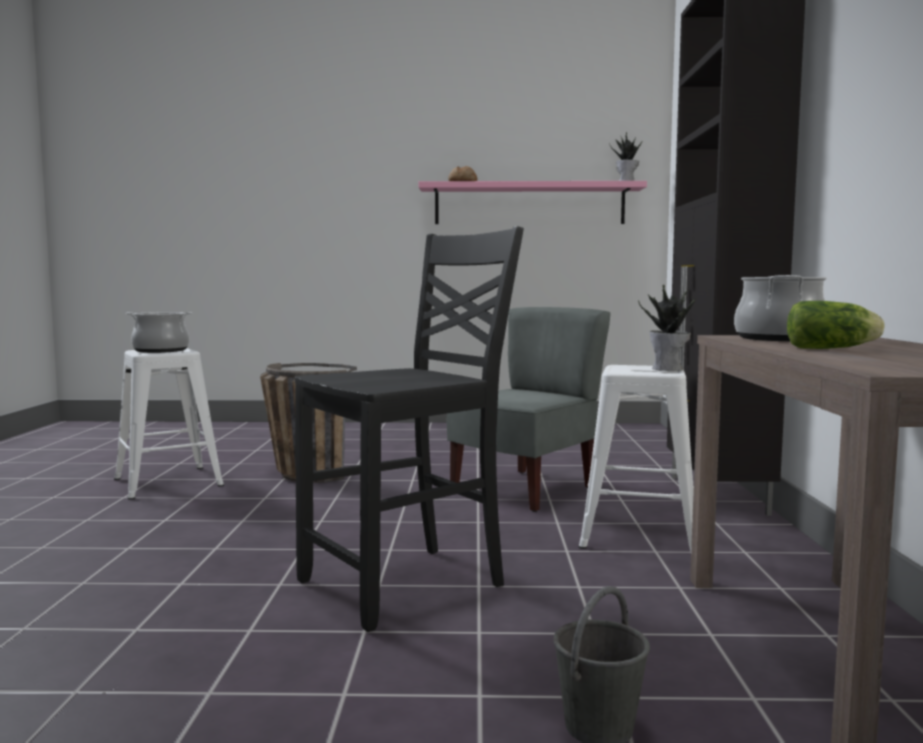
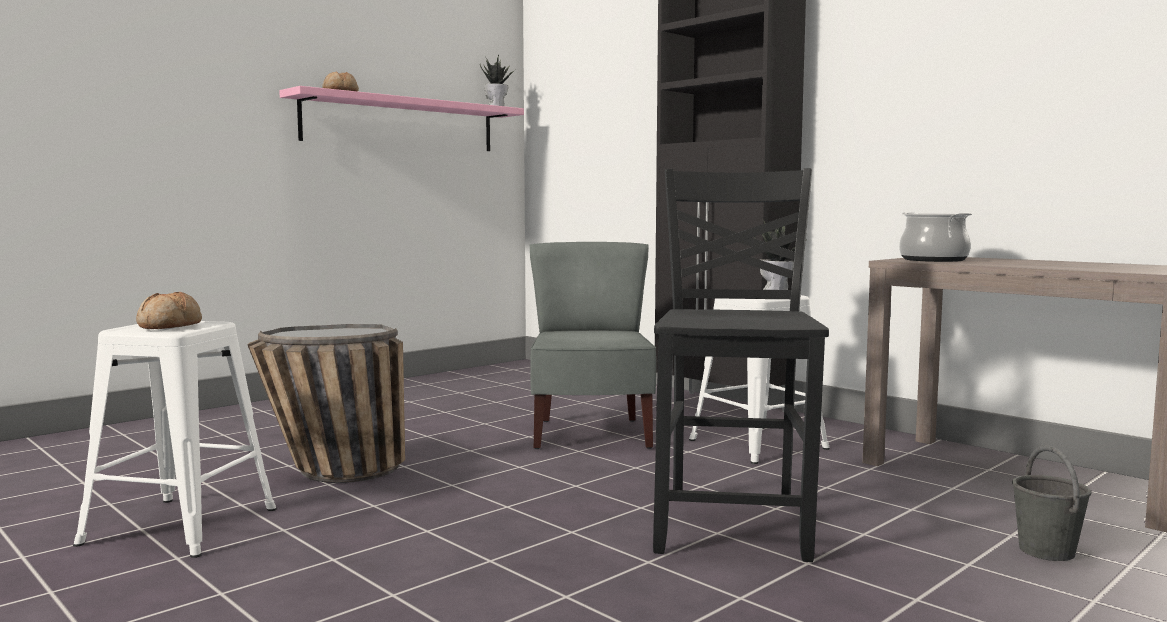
camera: 45 degrees left, 0 degrees up
(160, 350) = (170, 326): cooking pot -> bread
(833, 349) = (1025, 264): lettuce -> none

